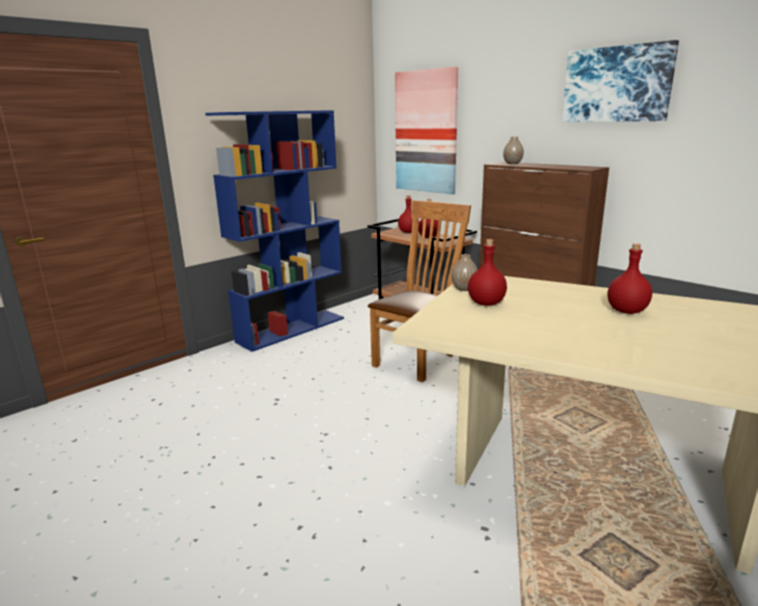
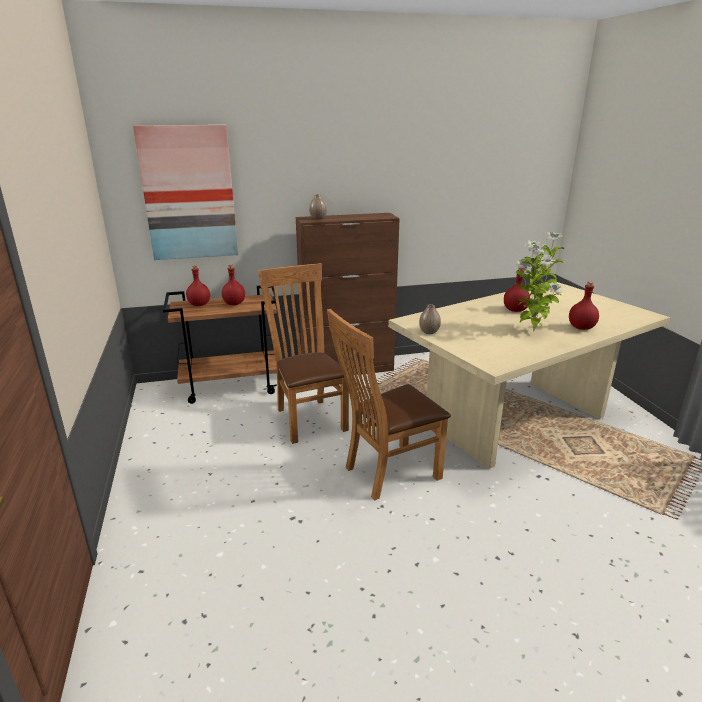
camera: 60 degrees left, 5 degrees up
(292, 329) = (143, 463): blue bookcase -> none
(377, 421) = (386, 473): none -> brown chair
(486, 303) = (467, 335): red bottle -> red bottle (582, 328)
(570, 329) = (531, 331): none -> potted plant
(617, 84) = (385, 149): picture -> none

